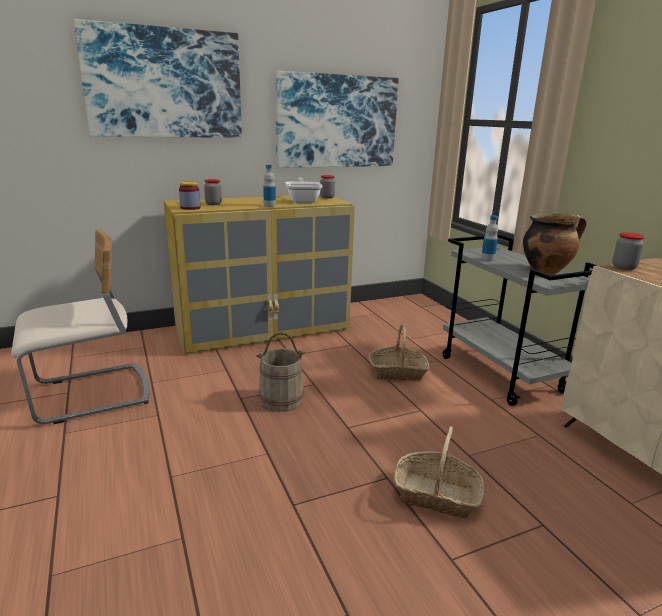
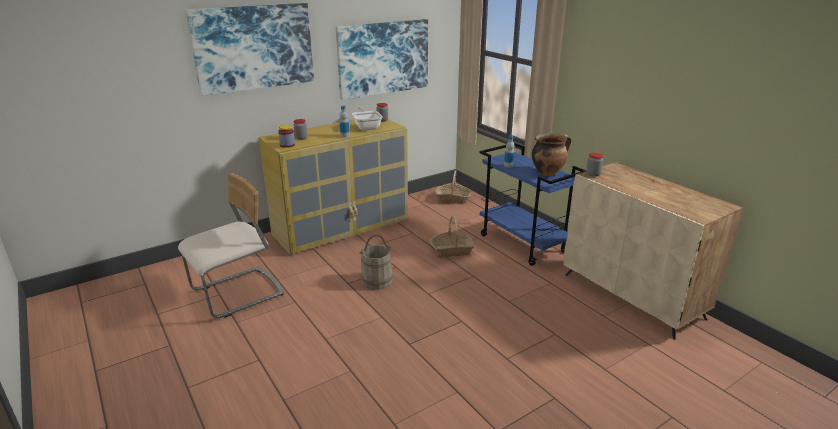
camera: 10 degrees left, 5 degrees up
(437, 495) = (493, 327): basket -> basket (452, 199)
(502, 374) = (523, 243): grey cart -> blue cart

